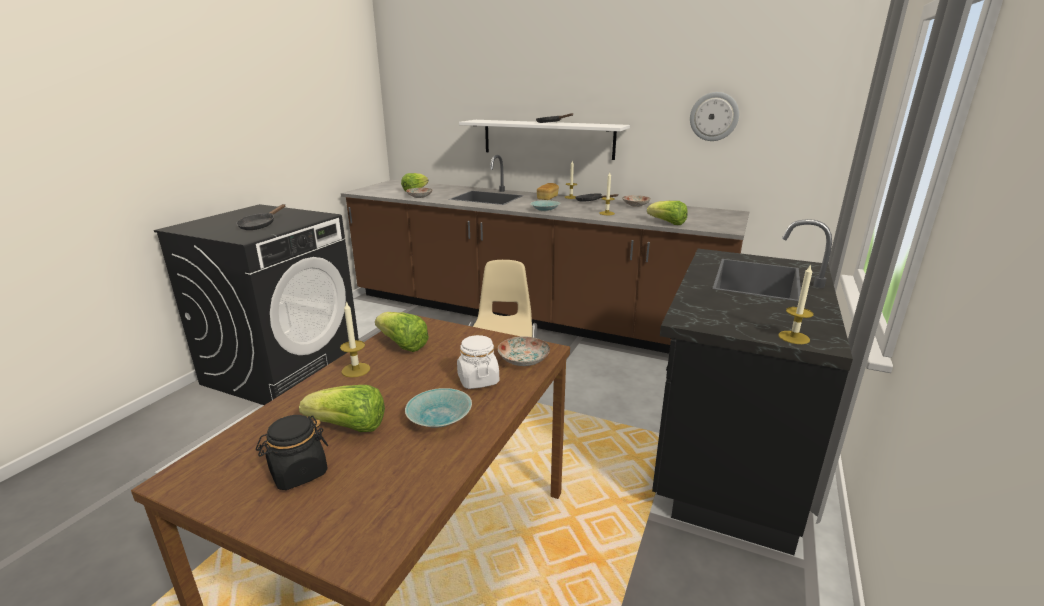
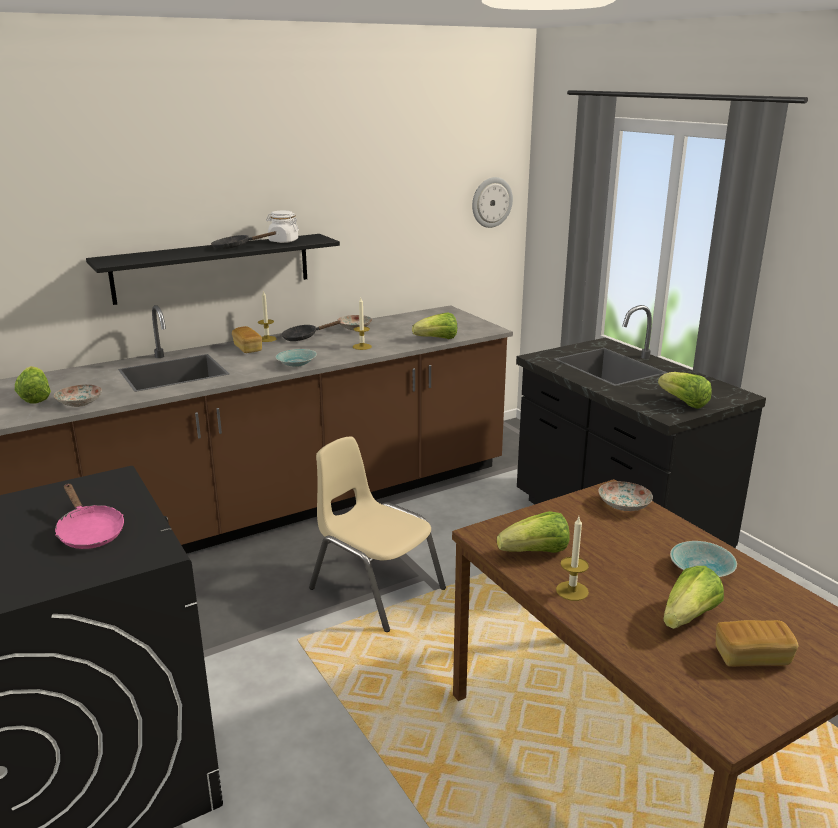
camera: 55 degrees left, 0 degrees up
(260, 225) = (89, 532): black frying pan -> pink frying pan
(298, 473) = (752, 657): black jar -> bread
(478, 380) = (645, 535): white jar -> white jar (283, 241)
(547, 139) = (213, 268): white shelf -> black shelf
(714, 116) = (405, 212): wall clock -> wall clock (491, 202)
(734, 321) = (683, 403): none -> lettuce
(793, 337) = (725, 398): candle -> none

